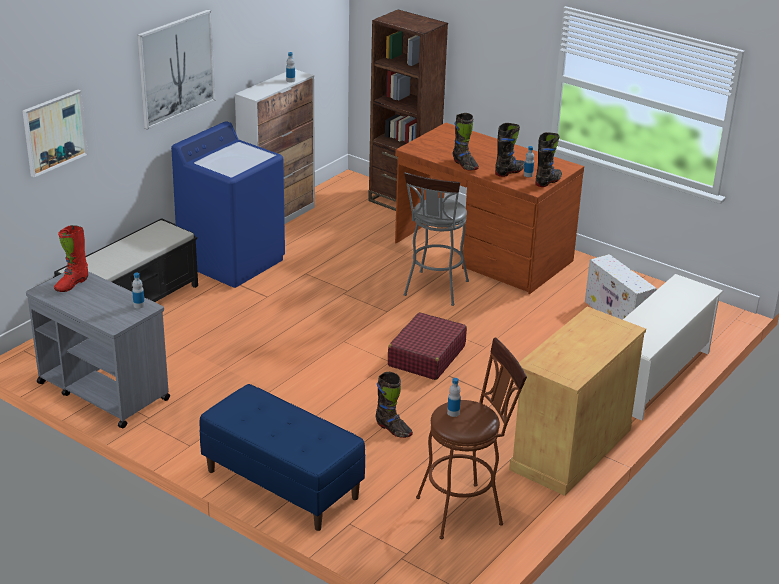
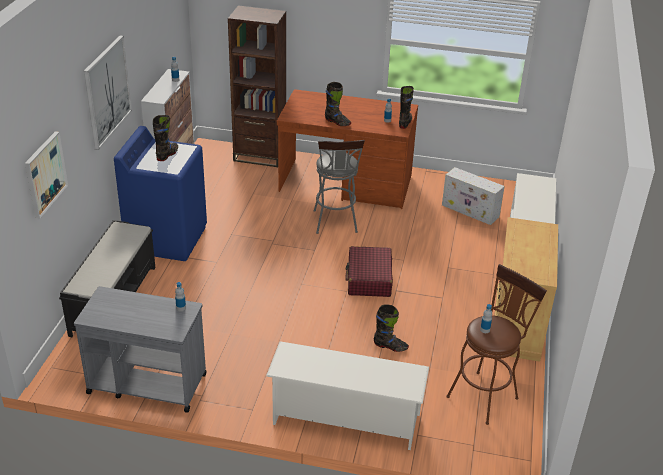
camera: 25 degrees left, 5 degrees up
(71, 284) = (108, 304): red boot -> none
(281, 484) = (345, 419): blue bench -> white shoe rack
(509, 172) = (373, 121): black boot -> black boot (167, 155)

